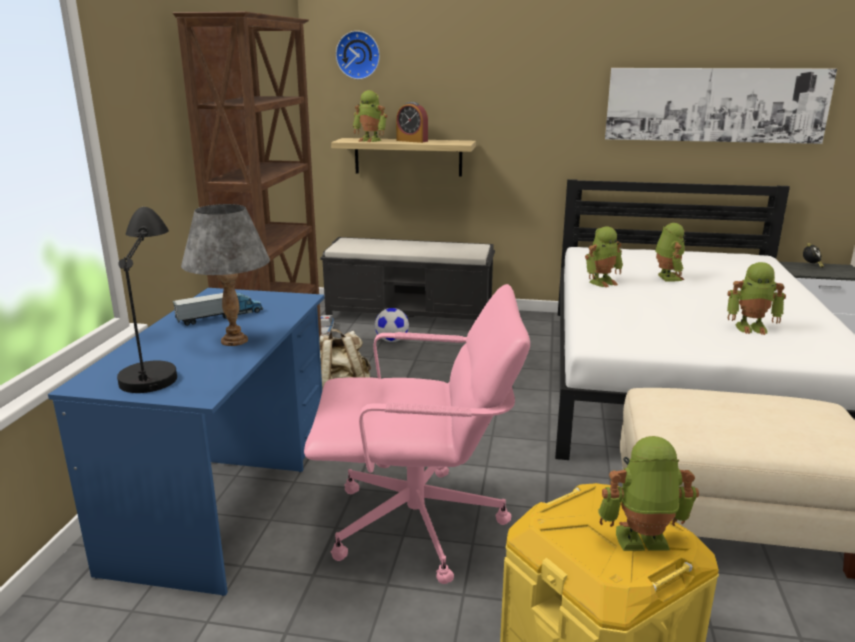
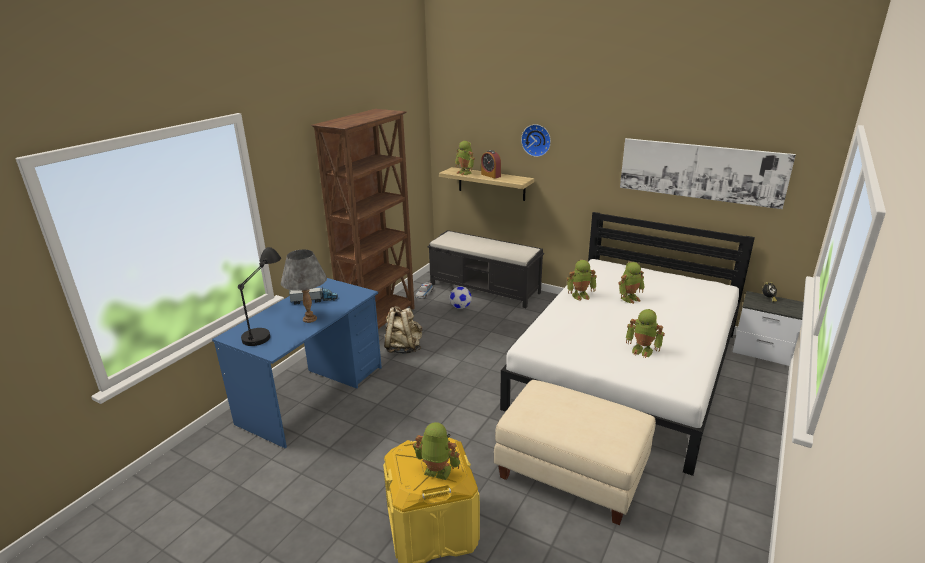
camera: 20 degrees right, 5 degrees up
(358, 55) = (462, 115): wall clock -> wall clock (536, 140)
(419, 525) = (396, 433): pink office chair -> none
(666, 277) = (629, 298): toy robot -> toy robot turned 45 degrees clockwise

